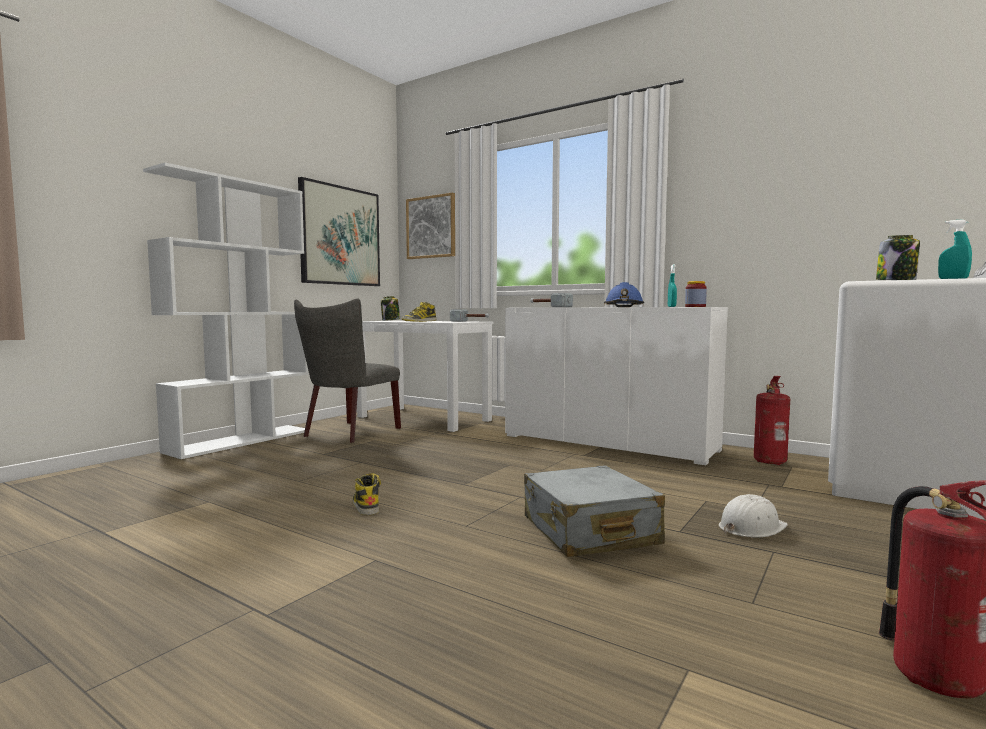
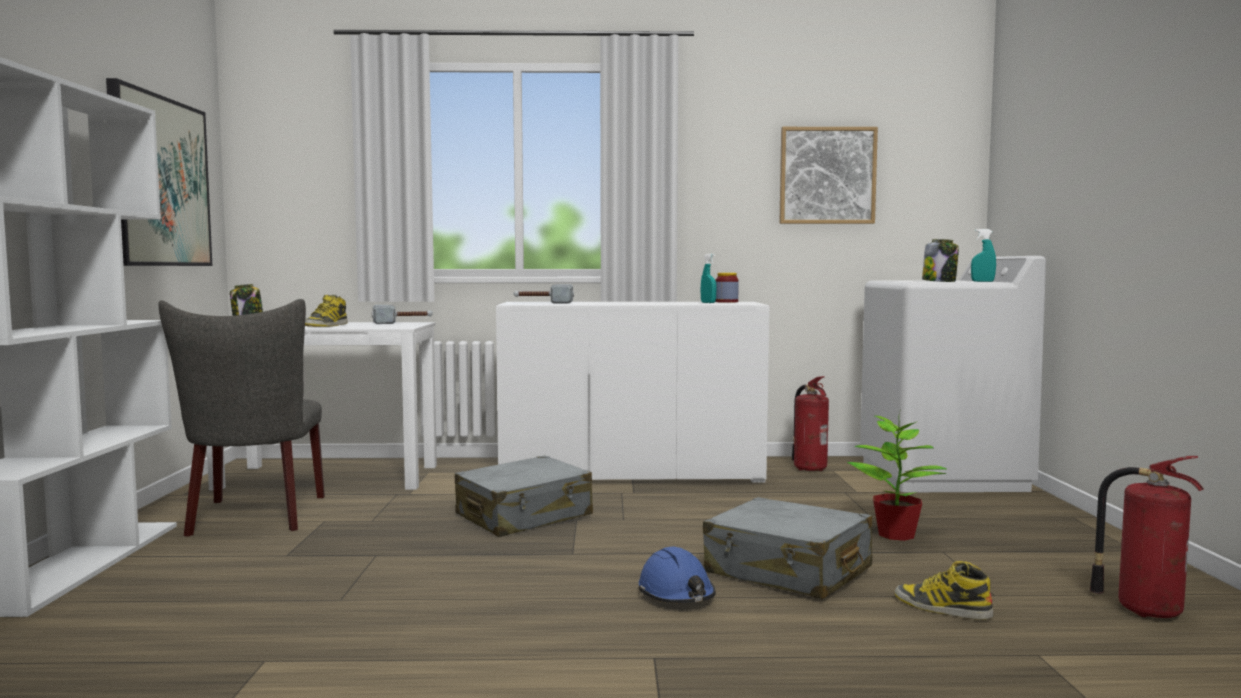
camera: 35 degrees left, 0 degrees up
(366, 505) = (509, 605): boot -> boot (941, 608)
(431, 227) = (296, 172): picture -> picture (827, 176)
(482, 456) = (524, 516): none -> grey suitcase
(624, 307) = (653, 303): blue hard hat -> blue hard hat (676, 594)
(751, 527) = (897, 535): white hard hat -> potted plant

